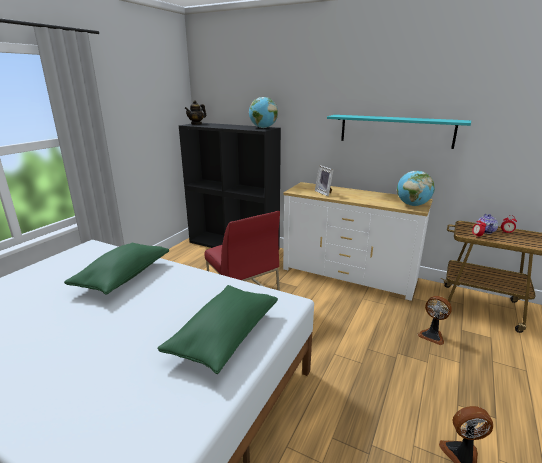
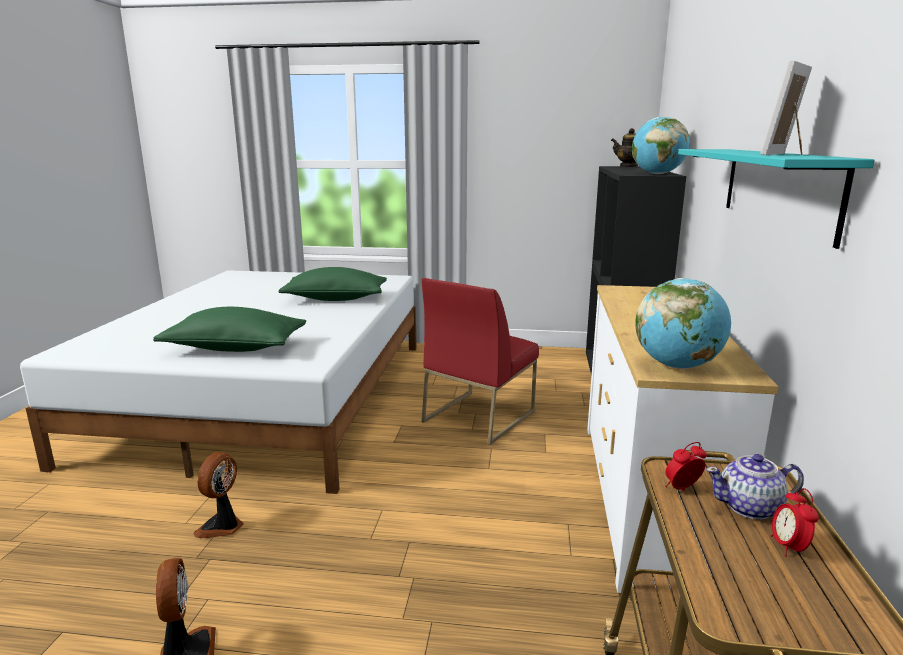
camera: 70 degrees right, 5 degrees down
(324, 193) = (638, 303): picture frame -> picture frame (787, 154)
(432, 335) = (497, 628): fan -> fan (222, 526)

